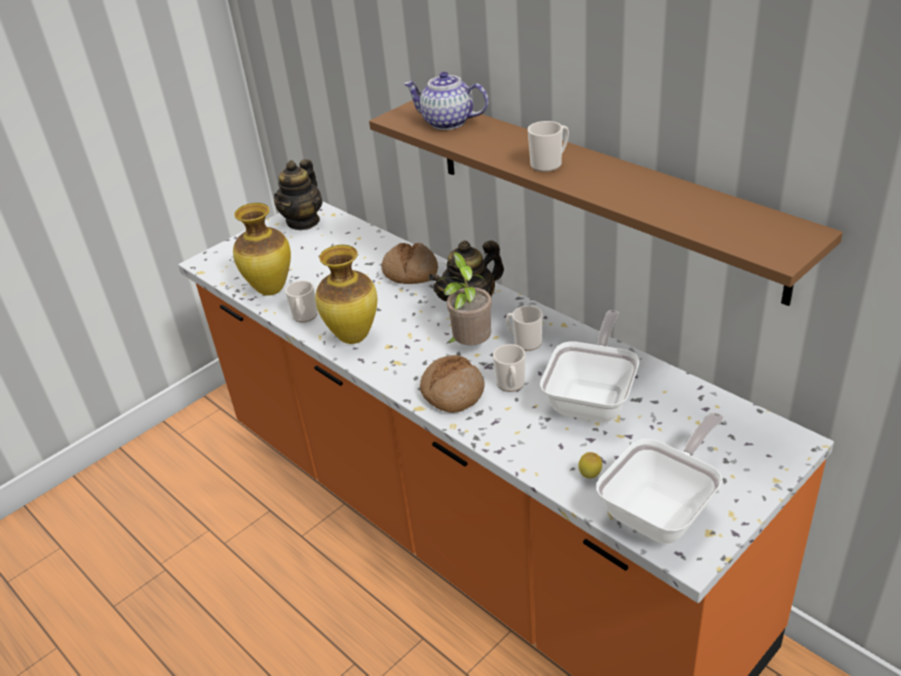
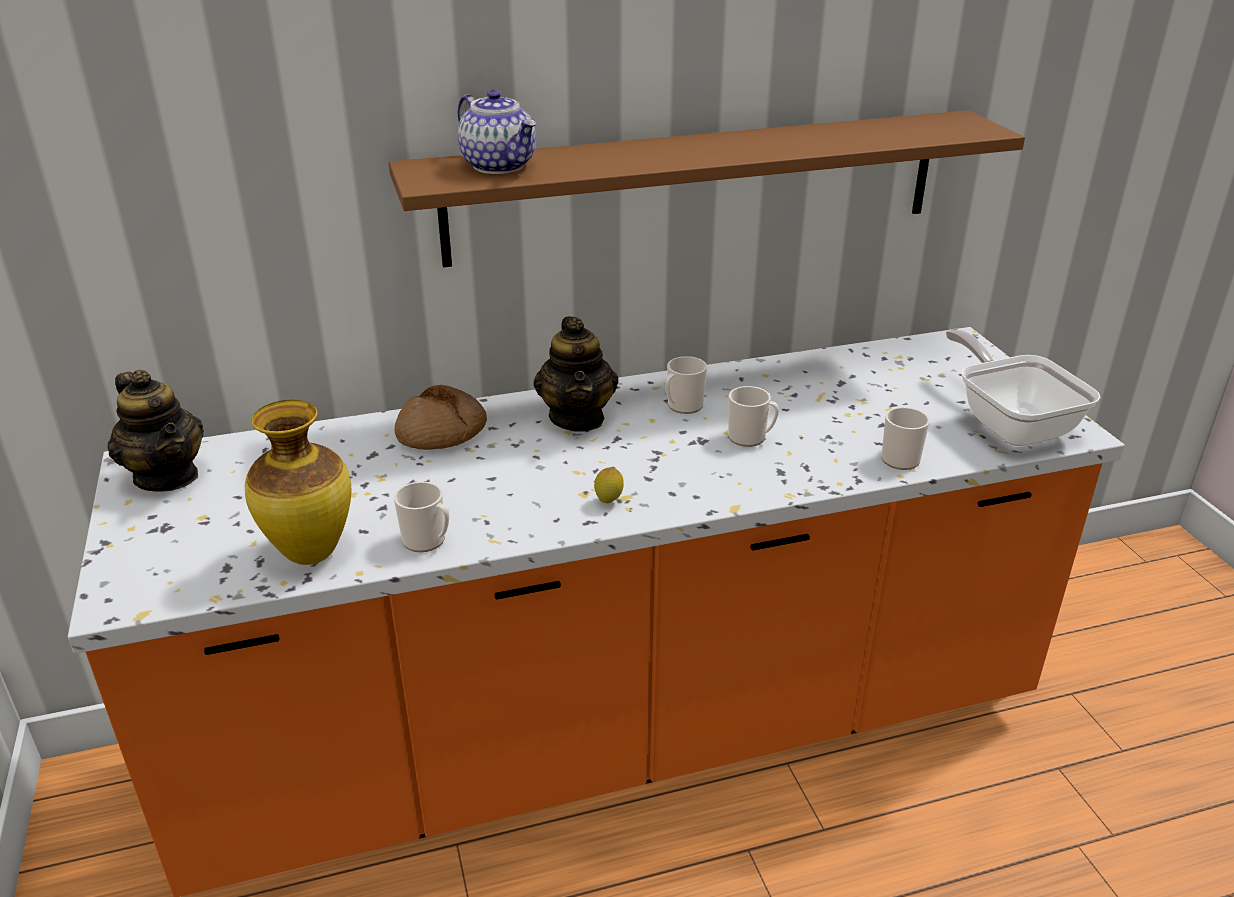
camera: 65 degrees left, 5 degrees down
(353, 338) = (532, 514): vase -> none
(447, 122) = (500, 166): teapot -> teapot turned 90 degrees counterclockwise
(452, 392) = (726, 477): bread -> none
(470, 346) = (651, 440): potted plant -> none
(549, 164) = (694, 152): mug -> mug (900, 457)
(590, 477) = (939, 443): lemon -> lemon (609, 502)
(593, 398) = (818, 402): frying pan -> none

